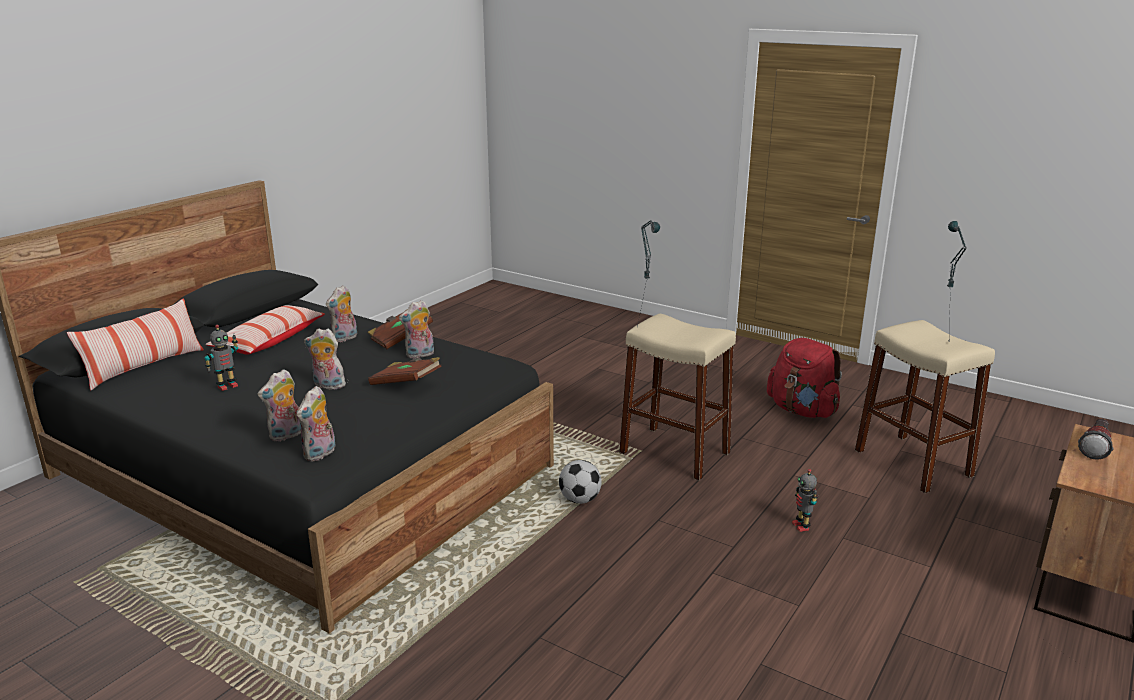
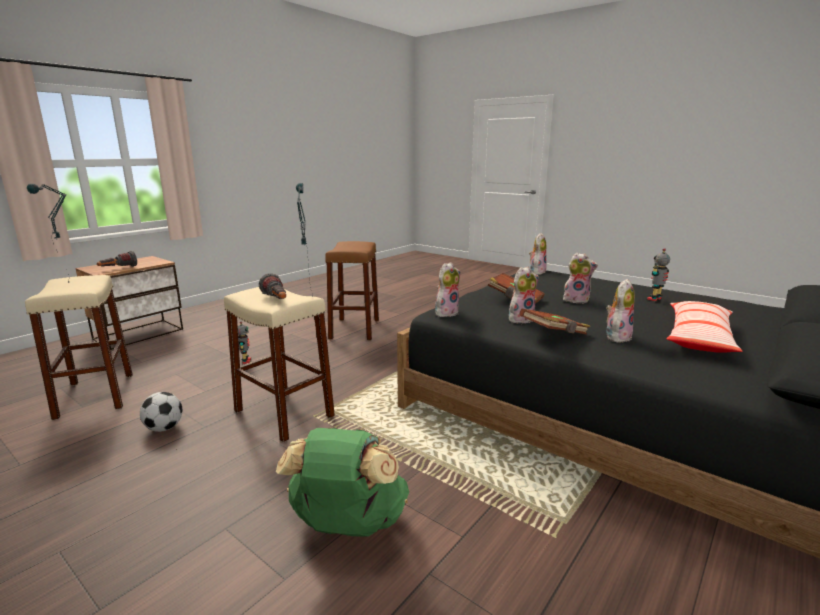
camera: 175 degrees left, 5 degrees down
(144, 367) = (766, 316): pillow -> none
(286, 435) = (564, 275): plush toy -> plush toy (446, 313)
(571, 386) = (347, 525): none -> green backpack
(580, 500) = (382, 381): football -> football (164, 428)
(671, 325) = (277, 300): none -> flashlight
(678, 631) = (354, 329): none -> brown stool
(802, 411) = (93, 458): red backpack -> none

